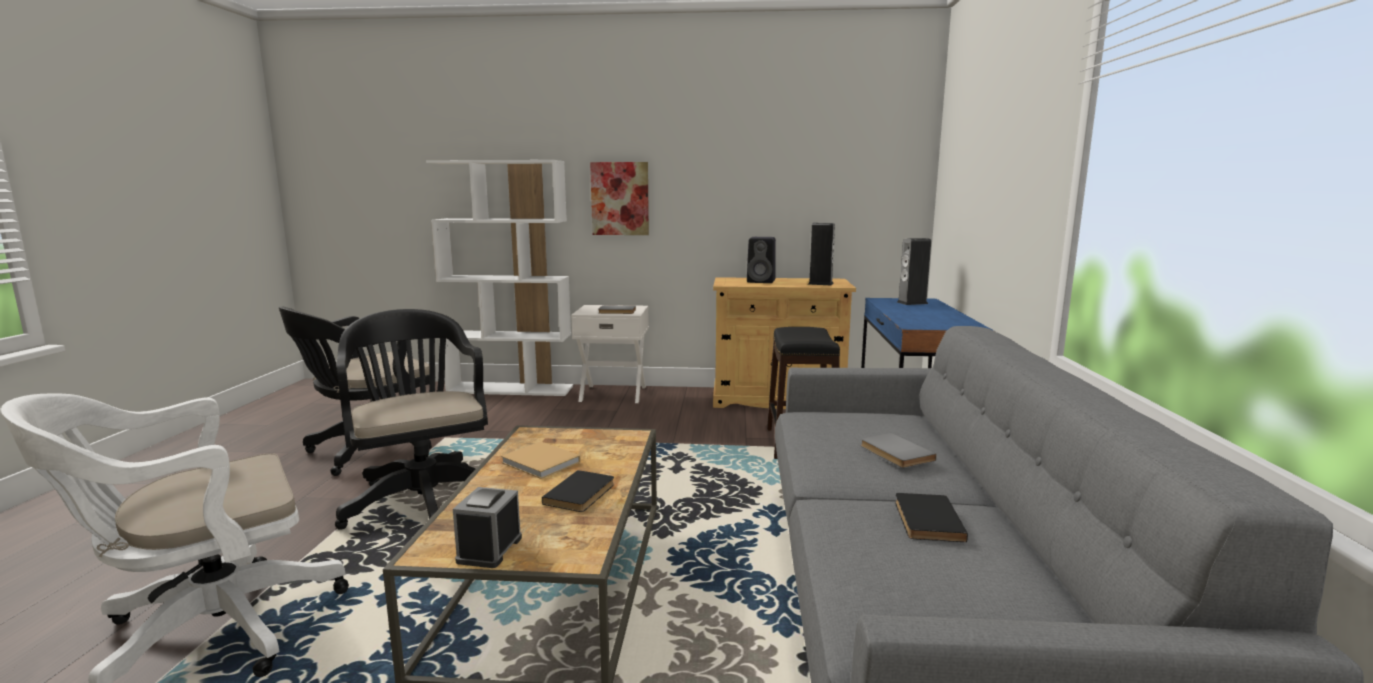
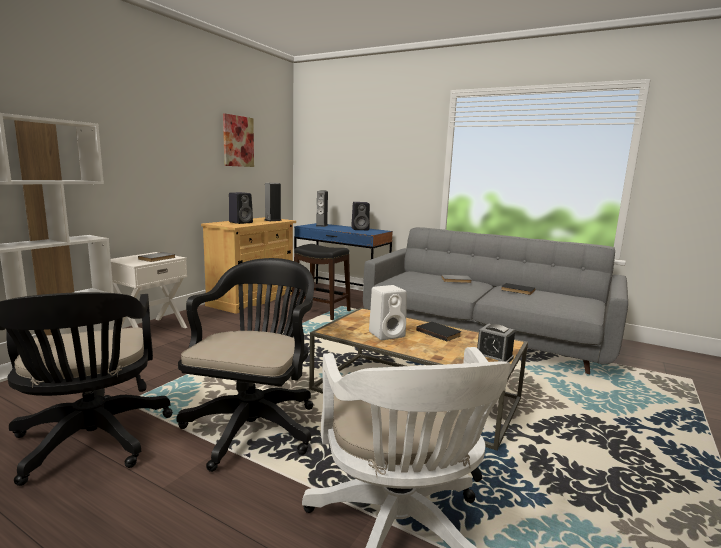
camera: 65 degrees left, 0 degrees up
(423, 499) = (255, 424): black office chair -> black office chair turned 105 degrees clockwise
(542, 463) = (387, 334): beige book -> white speaker
(620, 198) = (126, 162): picture -> picture (238, 141)
(944, 318) = (360, 229): none -> black speaker

